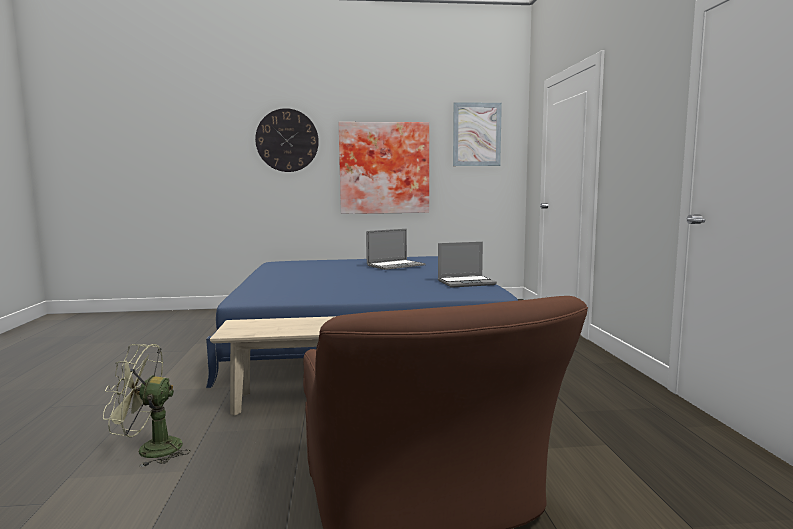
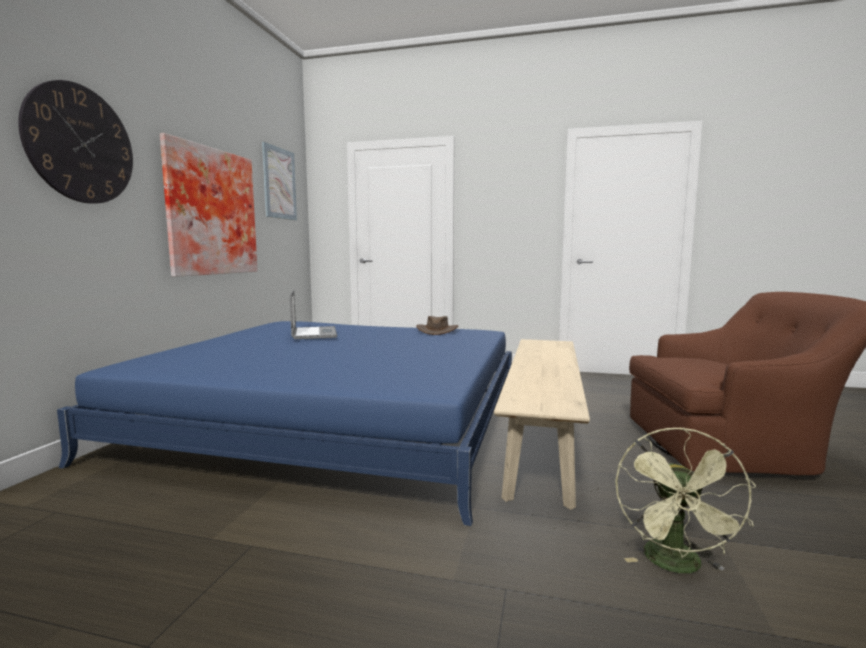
camera: 70 degrees left, 0 degrees up
(466, 283) = (437, 331): laptop -> brown hat

